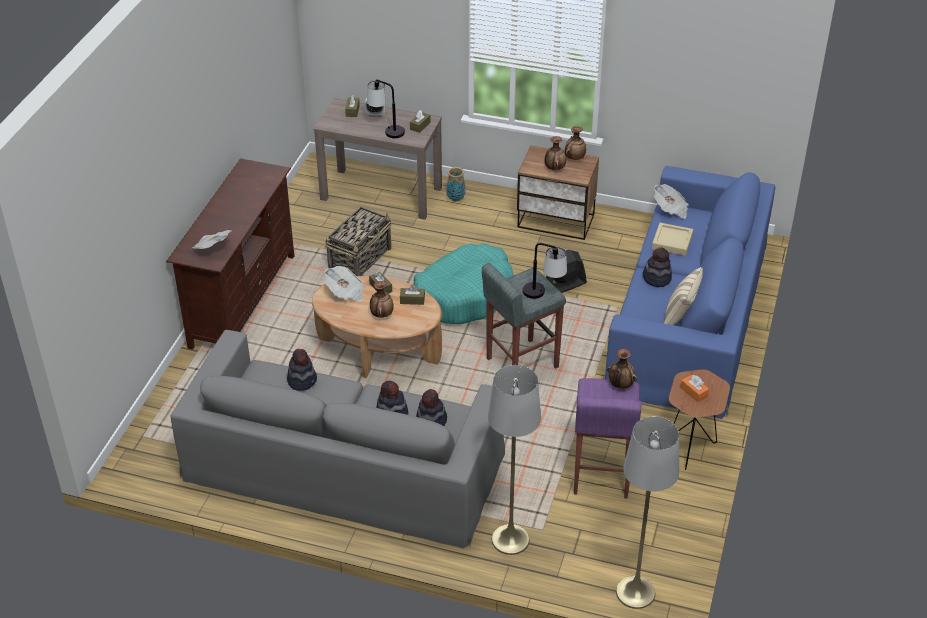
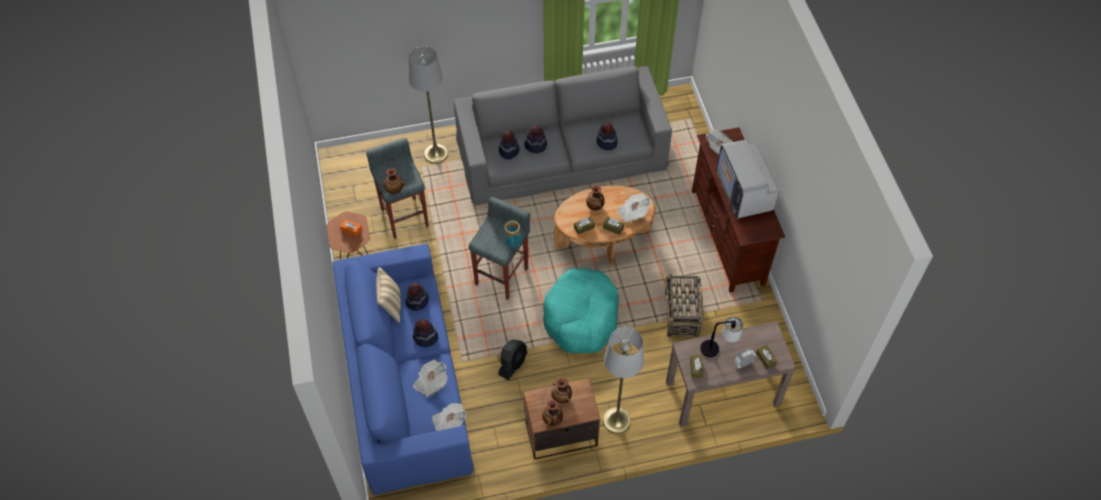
camera: 150 degrees right, 15 degrees up
(236, 203) = (743, 193): none -> television
(456, 199) = (659, 419): vase -> vase (513, 244)
(543, 294) = (484, 239): table lamp -> none
(600, 475) = (405, 216): purple stool -> grey stool
(635, 592) = (350, 155): grey floor lamp -> grey floor lamp (616, 420)
(647, 311) = (417, 301): none -> hat
(672, 242) = (430, 382): beige tray -> newspaper

